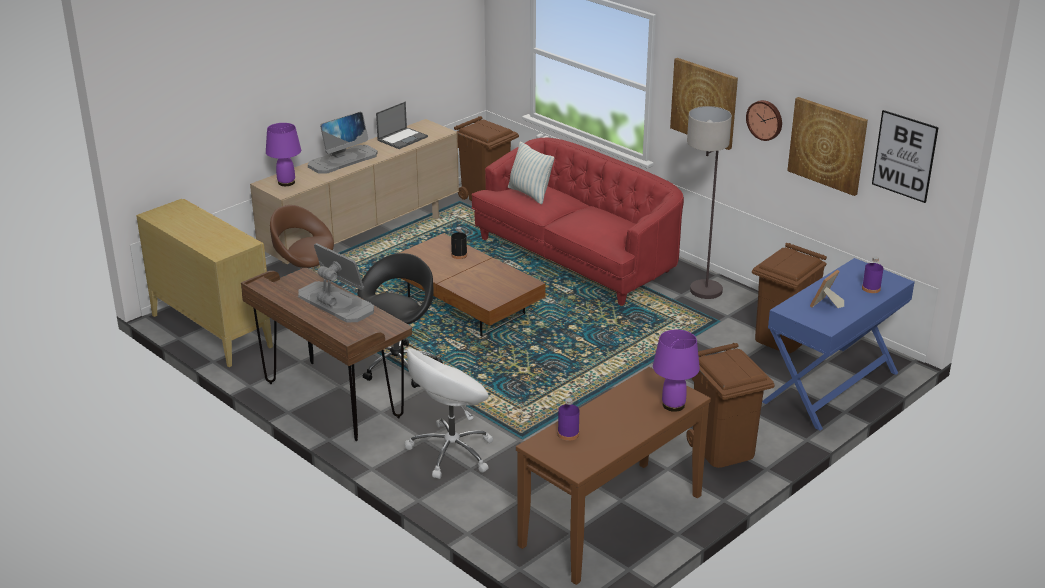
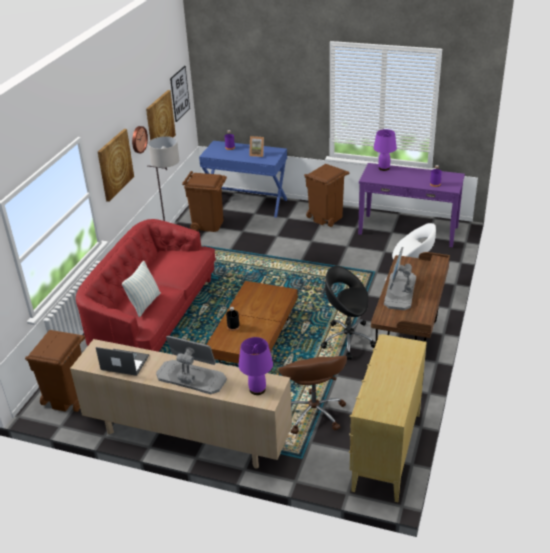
camera: 115 degrees left, 5 degrees up
(612, 520) = (408, 230): brown console table -> purple console table

